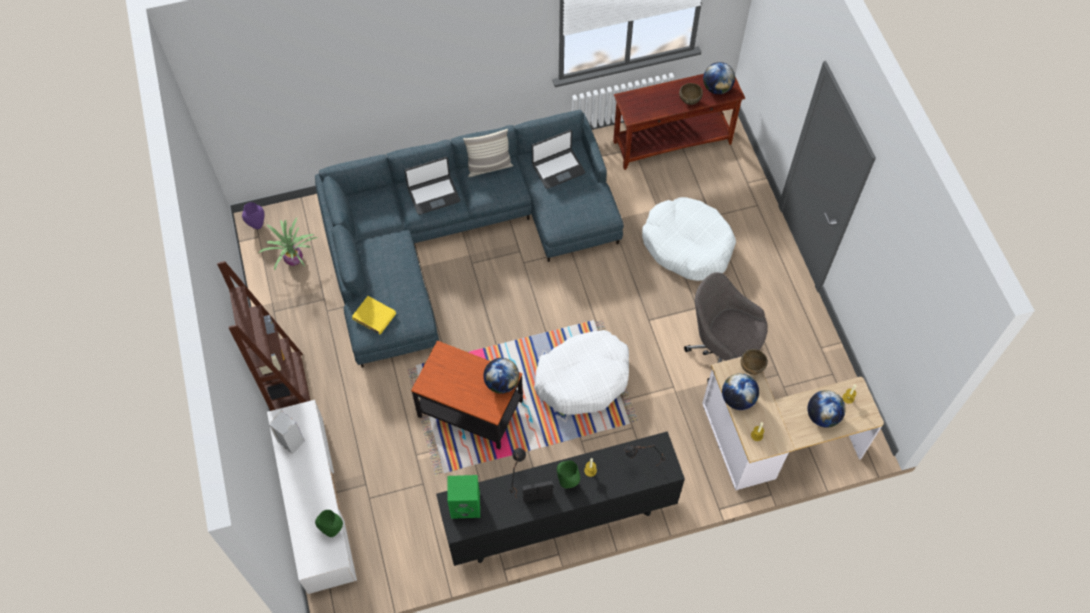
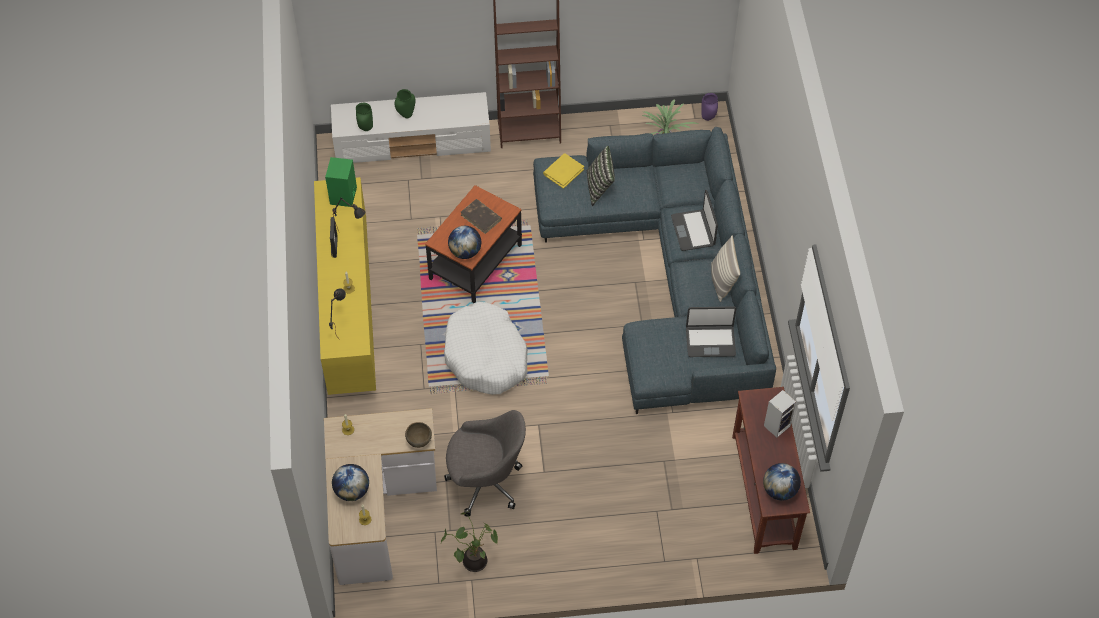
camera: 100 degrees right, 5 degrees down
(290, 441) = (453, 106): speaker -> speaker (777, 425)
(390, 281) = (600, 187): none -> pillow
(454, 376) = (481, 217): none -> brown book
(558, 168) = (710, 341): laptop -> laptop turned 75 degrees counterclockwise
(559, 520) = (348, 315): black cabinet -> yellow cabinet
(567, 482) = (342, 270): green vase -> green vase (406, 115)
(687, 245) = (622, 479): white dog bed -> none
(689, 101) = (764, 458): brown bowl -> none
(721, 353) = (486, 483): grey office chair -> grey office chair turned 45 degrees clockwise
(737, 399) = (389, 422): globe -> none
(801, 349) = (473, 560): none -> potted plant

